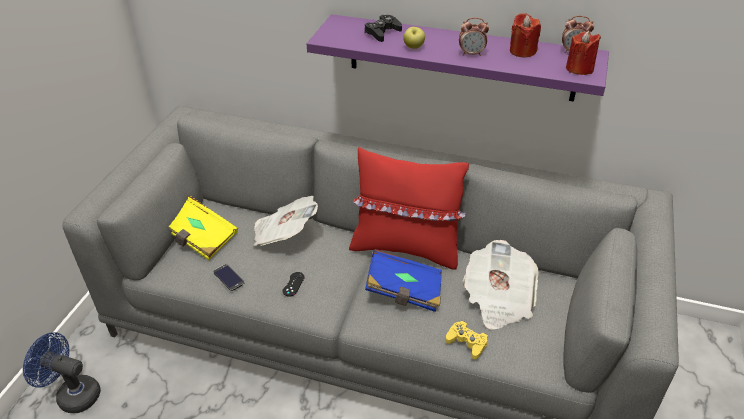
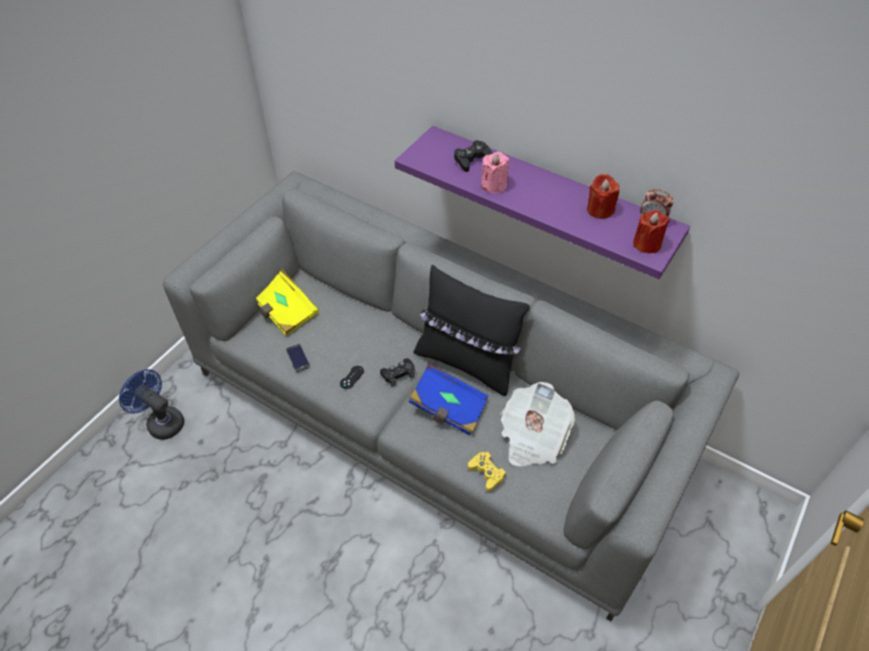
camera: 15 degrees right, 10 degrees up
(284, 234) = (360, 324): newspaper -> none
(341, 271) = (398, 374): none -> black game controller
(406, 248) = (467, 362): red pillow -> black pillow
(413, 47) = (494, 185): apple -> pink candle
(471, 54) = (547, 204): alarm clock -> none

